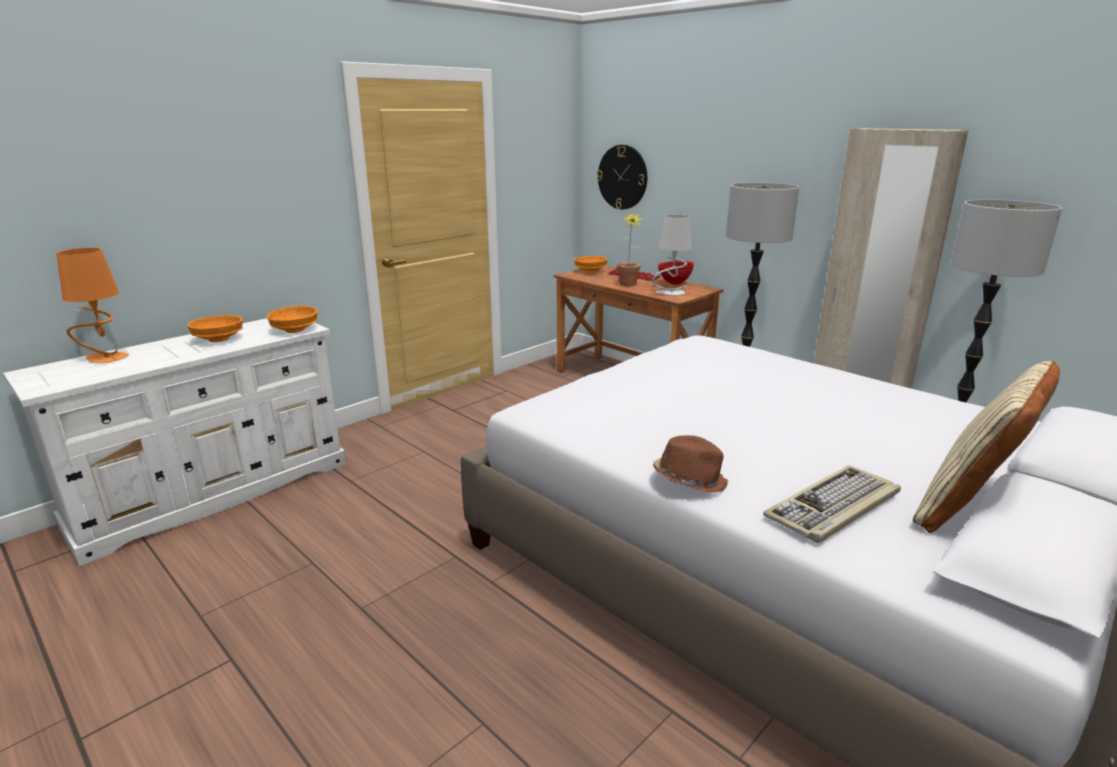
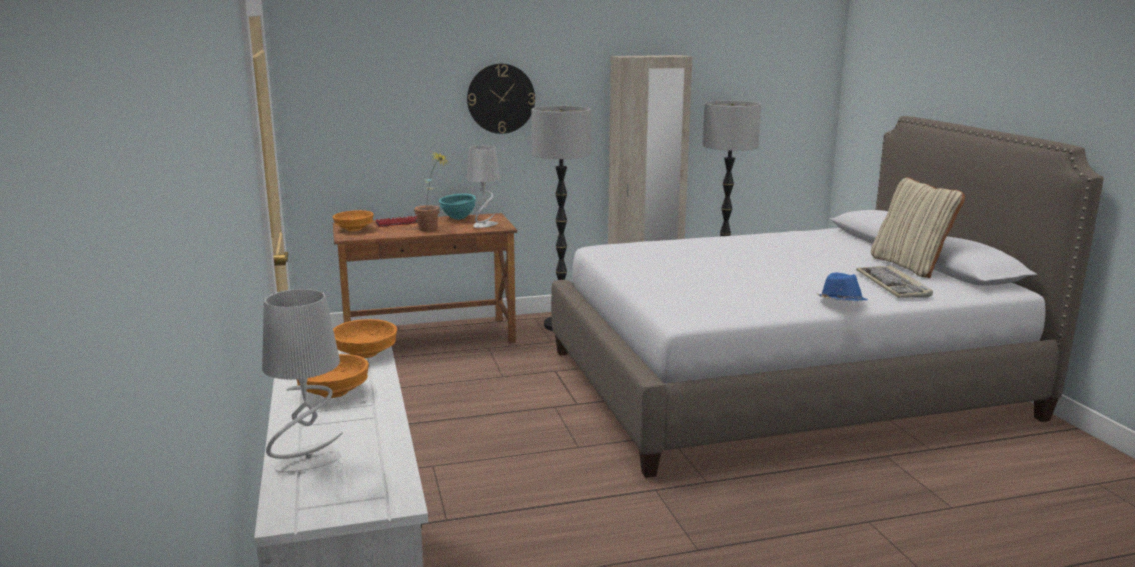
camera: 60 degrees left, 5 degrees down
(105, 359) = (308, 461): orange table lamp -> grey table lamp
(622, 177) = (351, 118): wall clock -> wall clock (501, 98)
(674, 284) = (458, 219): red bowl -> turquoise bowl
(689, 480) = (840, 302): brown hat -> blue hat

